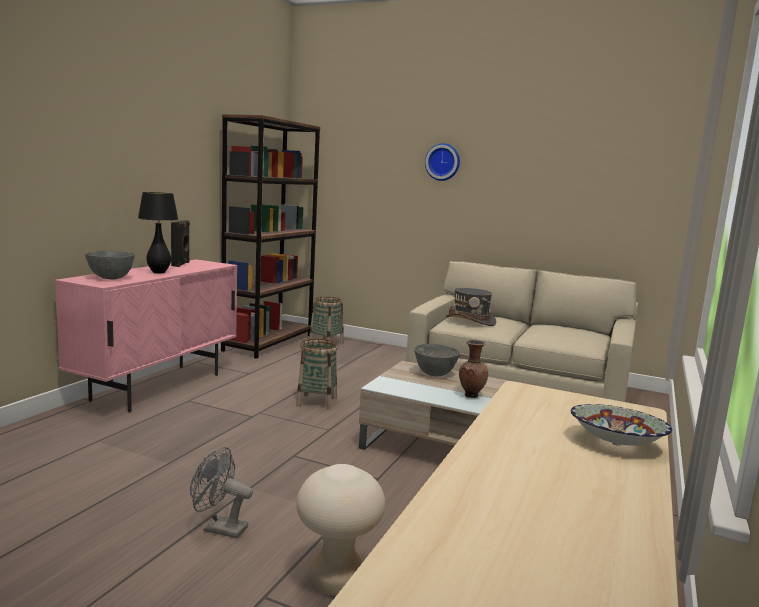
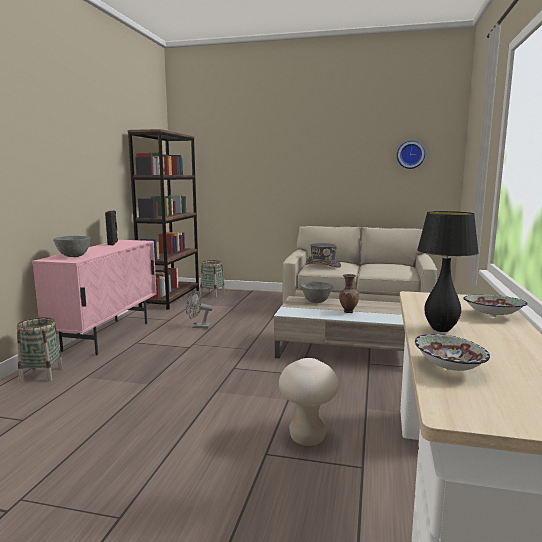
camera: 10 degrees left, 0 degrees up
(159, 272) = (104, 250): black table lamp -> black table lamp (441, 329)
(219, 528) = (210, 419): grey fan -> grey fan (198, 327)
(317, 401) = (229, 332): basket -> basket (42, 375)
(443, 162) = (287, 157): wall clock -> wall clock (410, 154)
(448, 534) = (448, 368): none -> bowl

